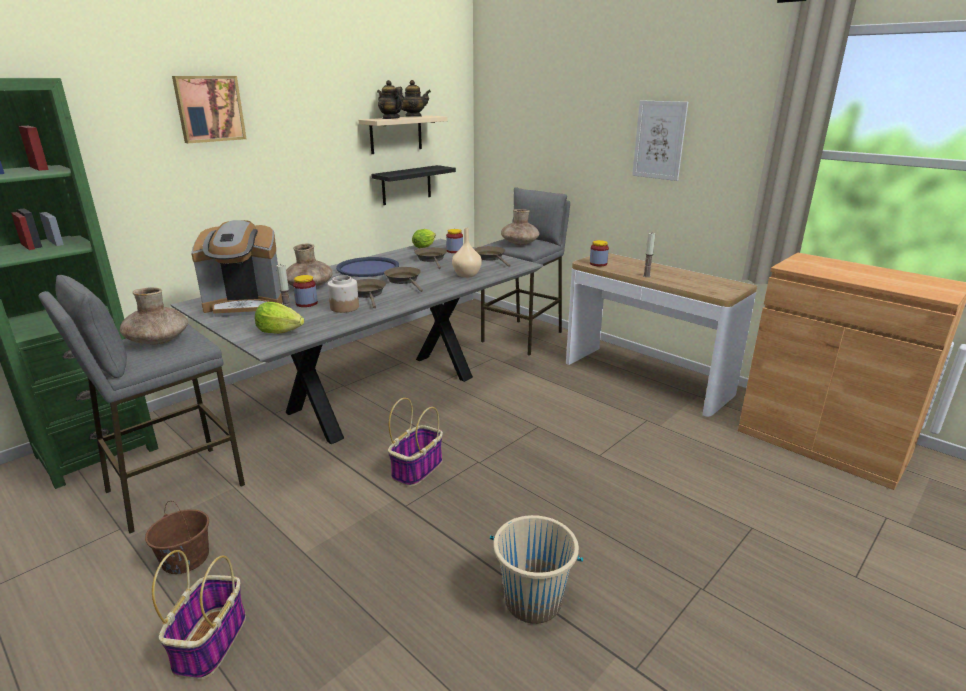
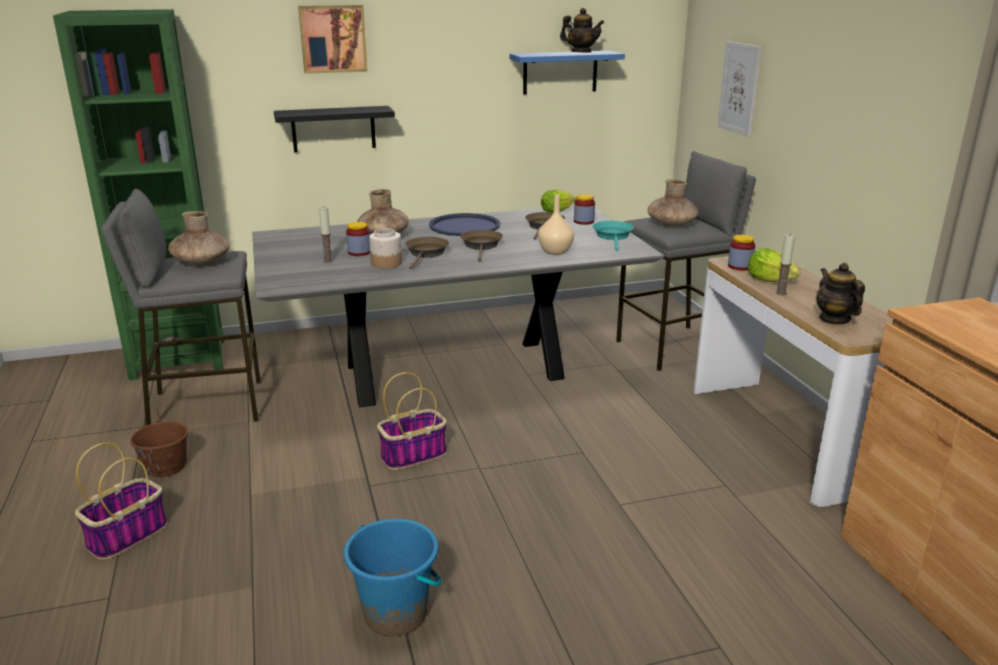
camera: 30 degrees right, 0 degrees up
(245, 305) = (307, 244): coffee machine -> none
(279, 332) = (302, 275): lettuce -> lettuce (769, 280)
(391, 118) = (546, 54): teapot -> teapot (834, 319)
(396, 134) = (560, 72): beige shelf -> blue shelf
(406, 185) = (569, 134): black shelf -> black shelf (333, 129)
(491, 258) = (613, 236): brown frying pan -> turquoise frying pan
(533, 601) = (396, 614): beige bucket -> blue bucket
(659, 140) = (859, 107): picture -> picture (739, 88)

